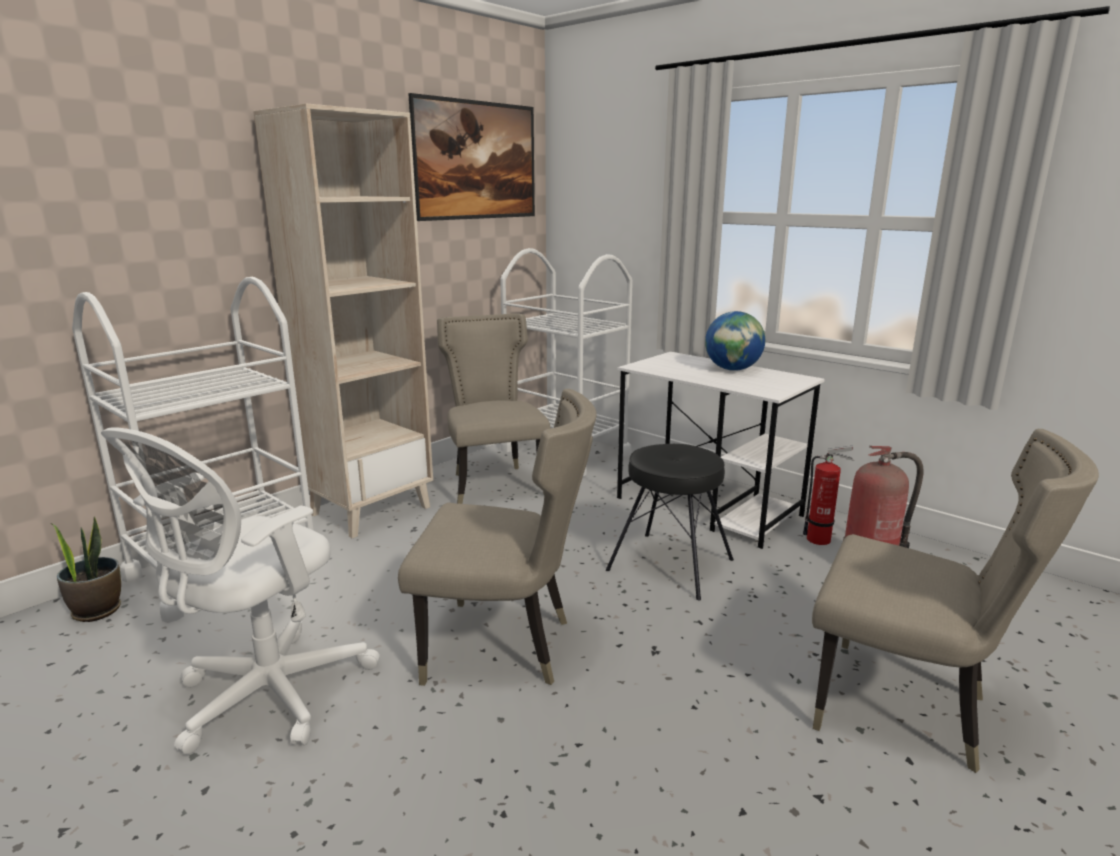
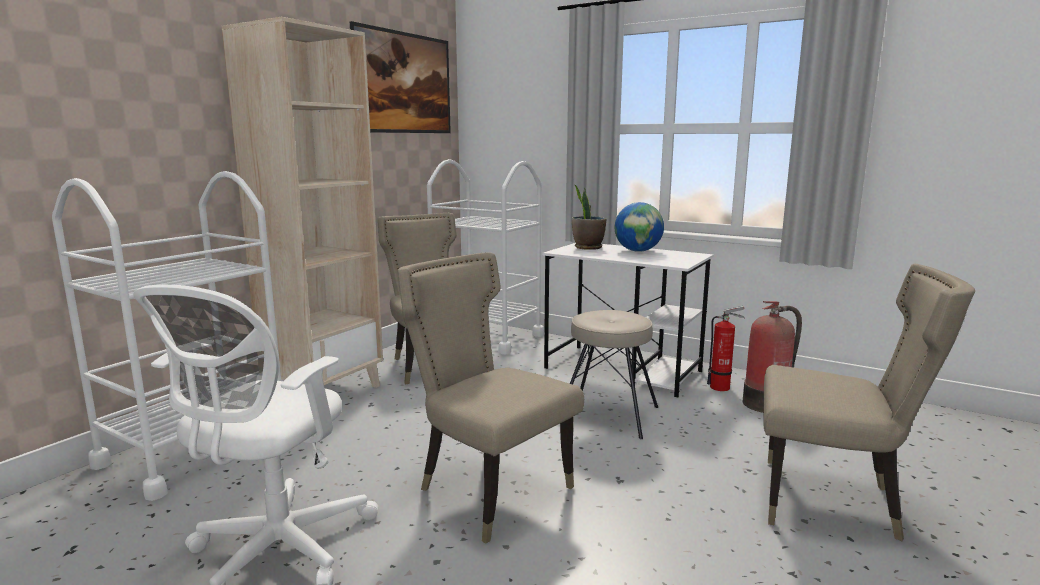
camera: 10 degrees left, 5 degrees down
(97, 610) = (72, 497): potted plant -> potted plant (587, 248)
(505, 647) = (488, 489): beige chair -> beige chair turned 135 degrees counterclockwise
(670, 565) = (608, 415): black stool -> beige stool

